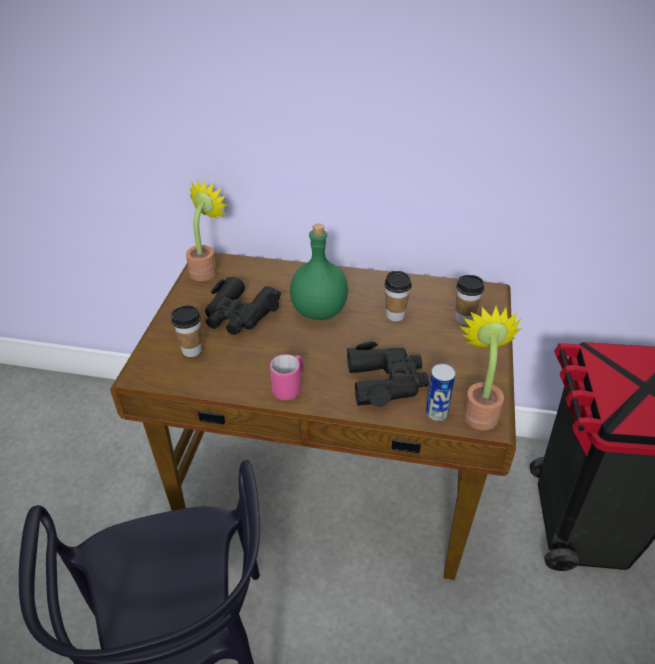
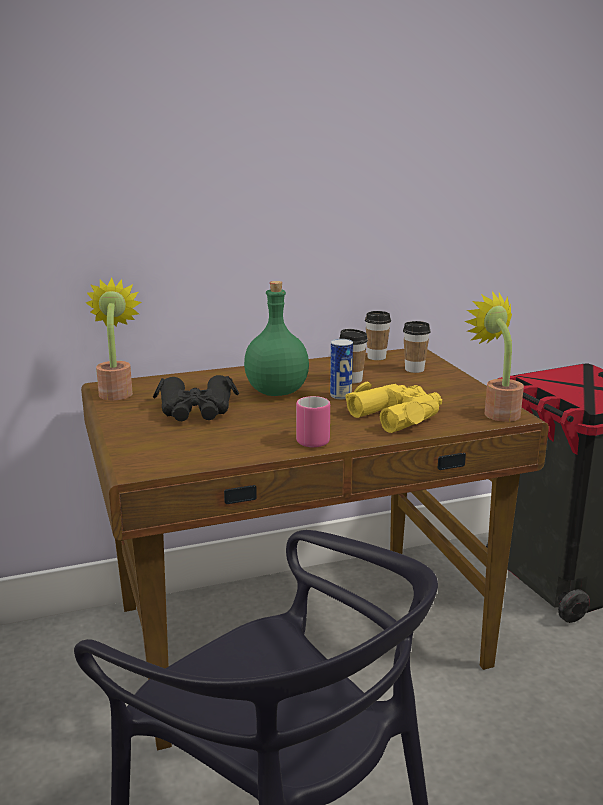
camera: 30 degrees left, 20 degrees down
(192, 350) = (175, 442): cup -> cup (376, 357)
(386, 381) = (398, 415): black binoculars -> yellow binoculars
(436, 413) = (465, 421): can -> can (340, 396)

